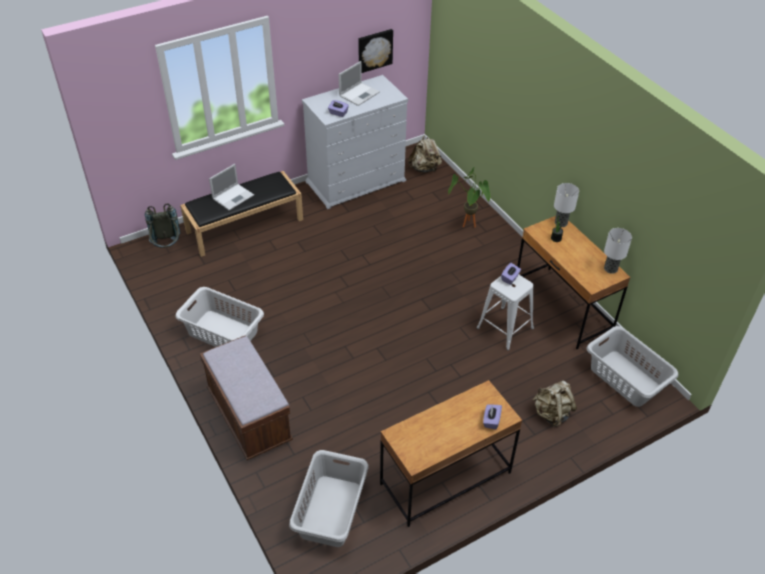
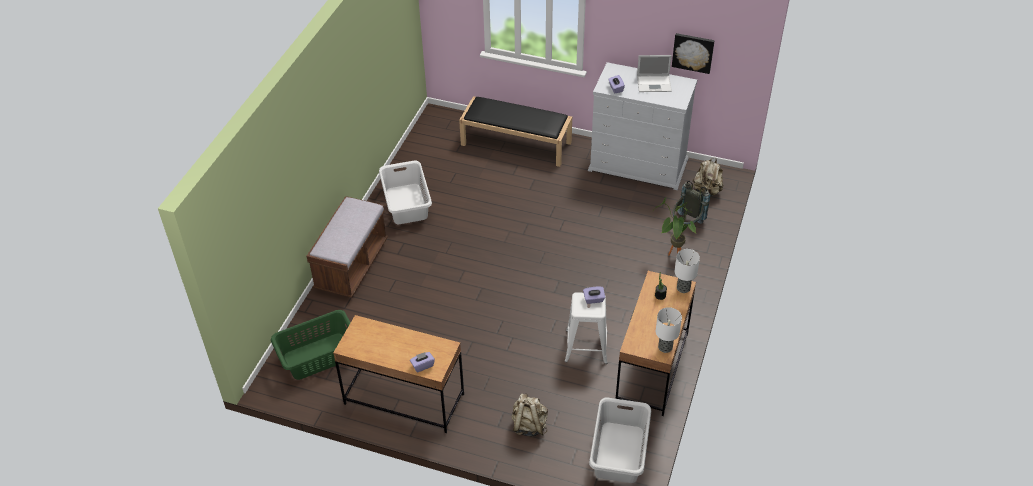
camera: 50 degrees right, 0 degrees up
(167, 247) = (449, 124): grey backpack -> grey backpack (687, 224)
(233, 196) = (510, 112): laptop -> none
(330, 511) = (318, 356): grey laundry basket -> green laundry basket

